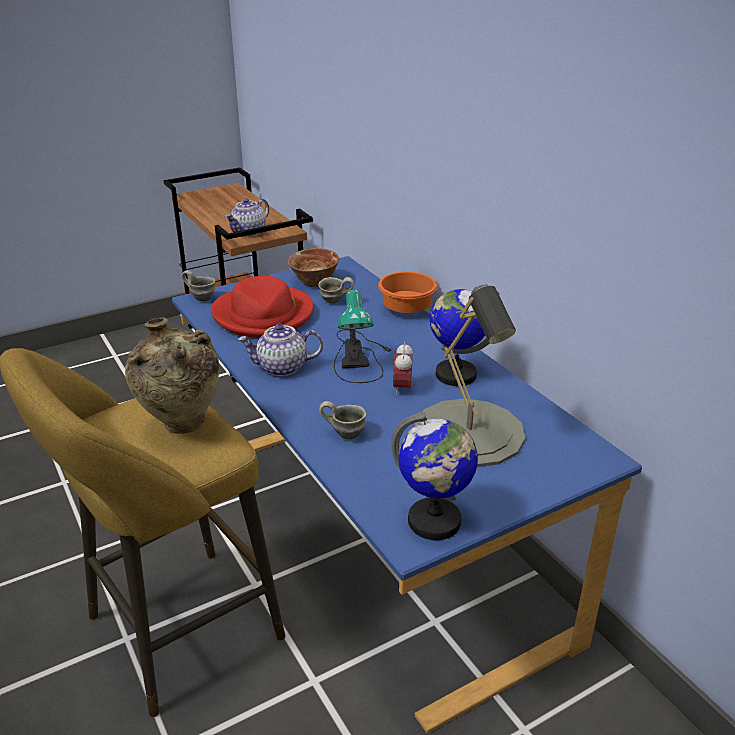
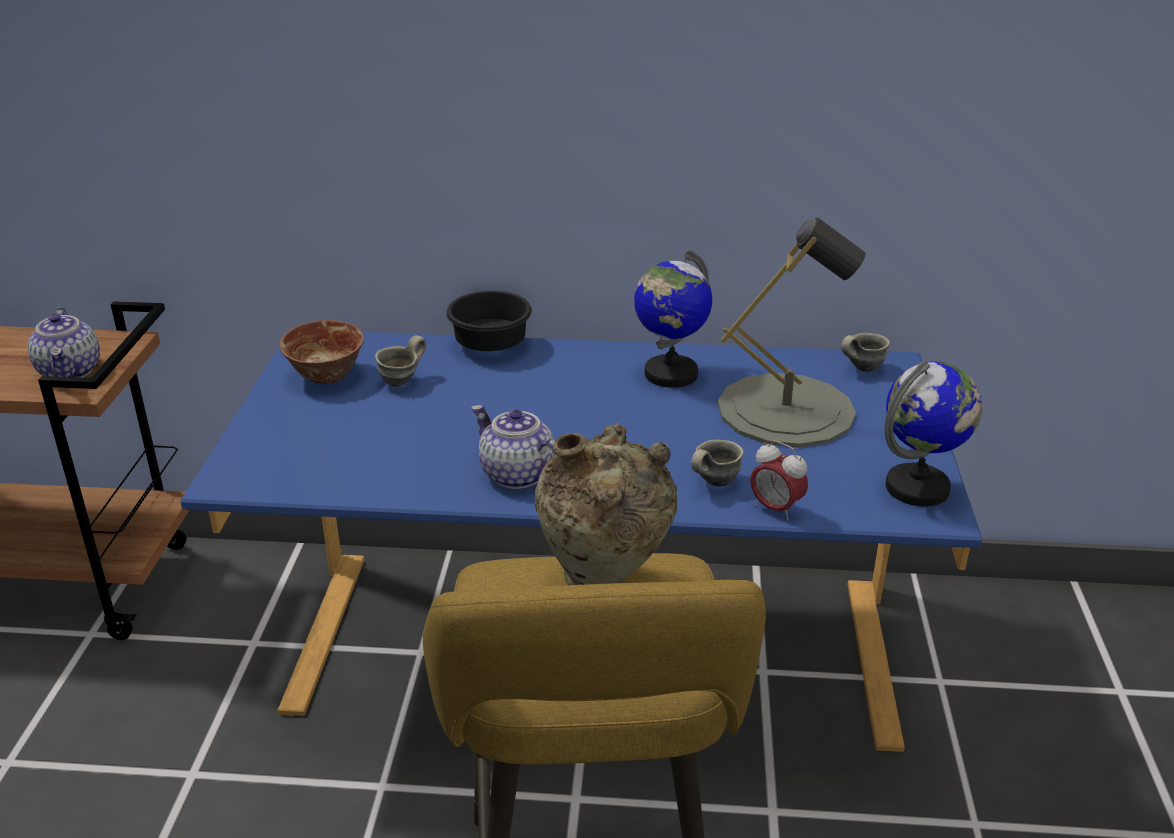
camera: 55 degrees left, 0 degrees up
(202, 298) = (229, 474): grey mug -> grey mug (860, 368)
(264, 315) = (361, 442): red hat -> none
(281, 368) = (516, 474): teapot -> teapot turned 105 degrees clockwise
(358, 357) = (558, 415): table lamp -> none
(402, 388) = (661, 414): alarm clock -> alarm clock (775, 509)
(405, 309) = (491, 346): orange bowl -> black bowl

